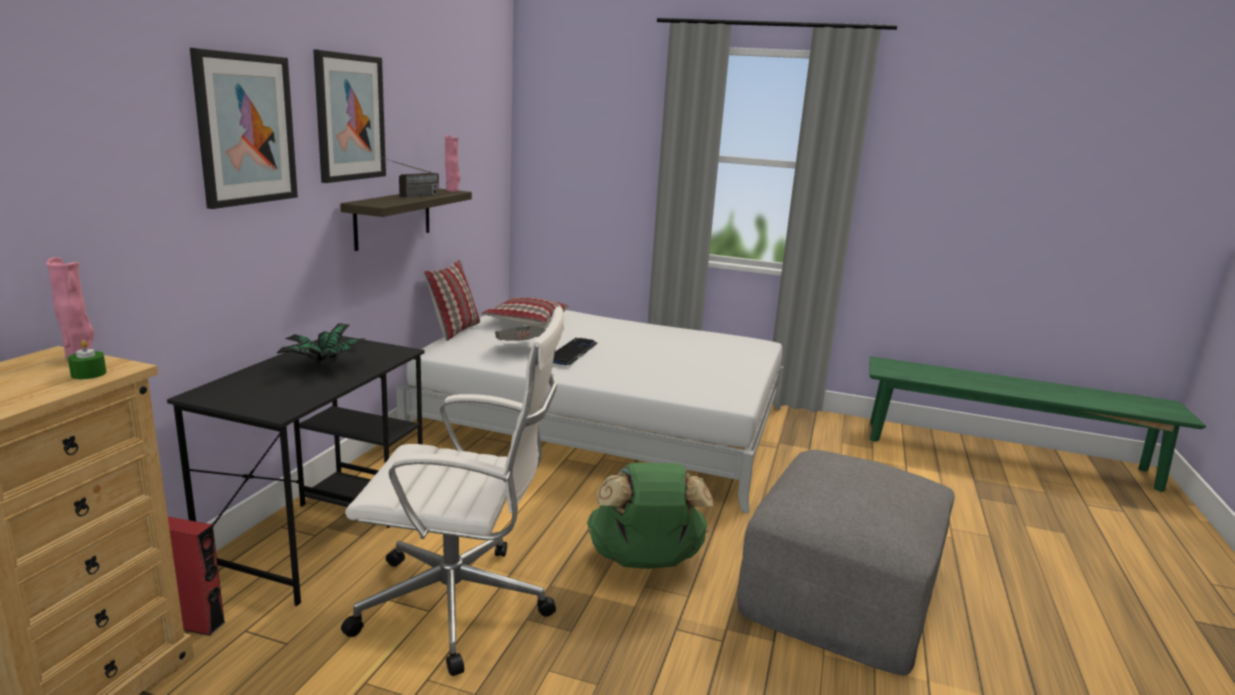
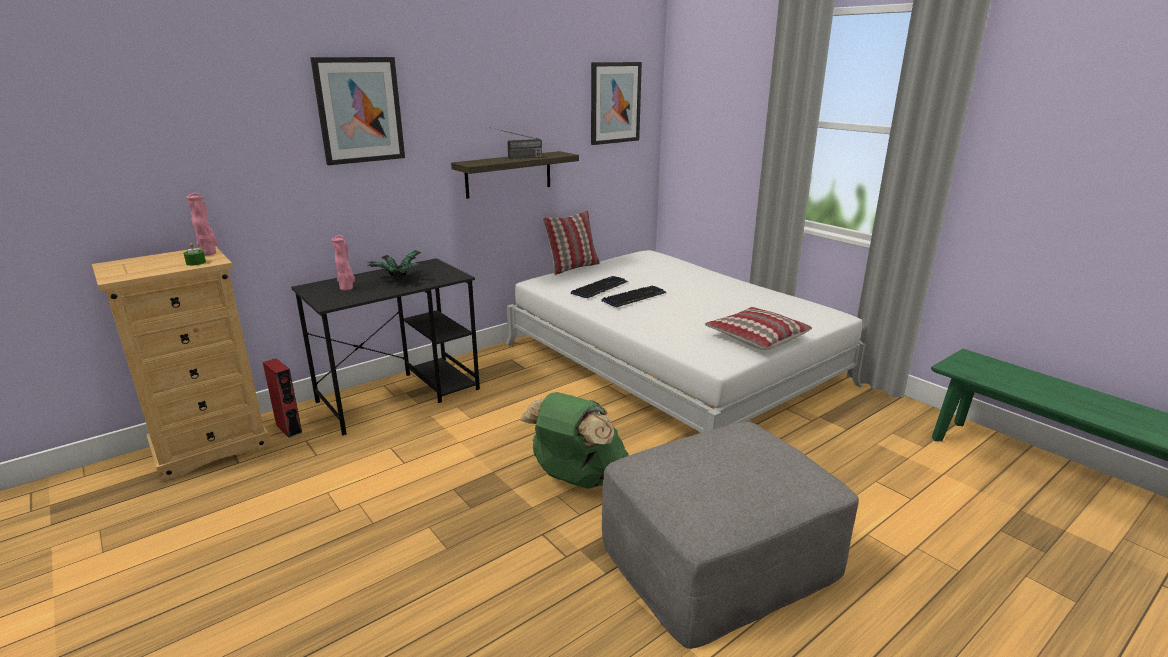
camera: 35 degrees right, 5 degrees up
(350, 117) = (461, 97): picture -> picture (615, 103)
(452, 191) = (564, 153): pink vase -> pink vase (347, 288)
(459, 605) = (424, 465): white office chair -> none
(520, 348) = (600, 288): newspaper -> keyboard
(525, 321) = (634, 266): pillow -> pillow (756, 338)

